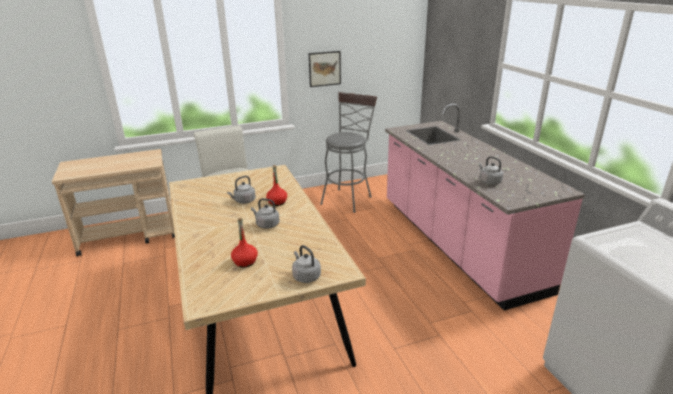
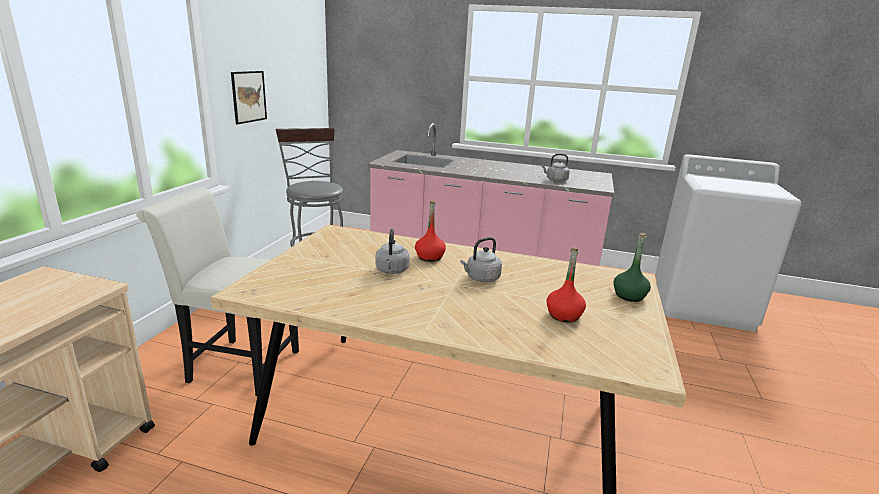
camera: 55 degrees left, 5 degrees down
(305, 276) = (629, 296): grey kettle -> green bottle

